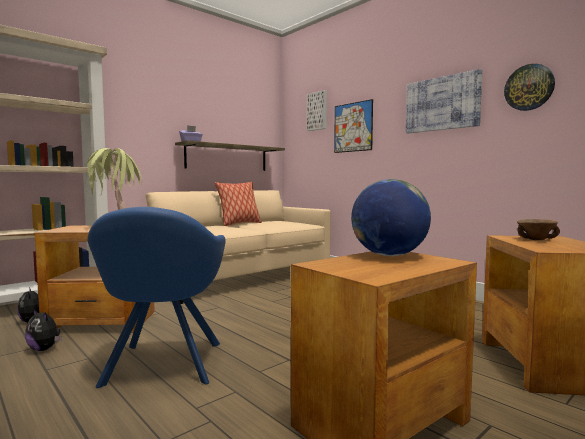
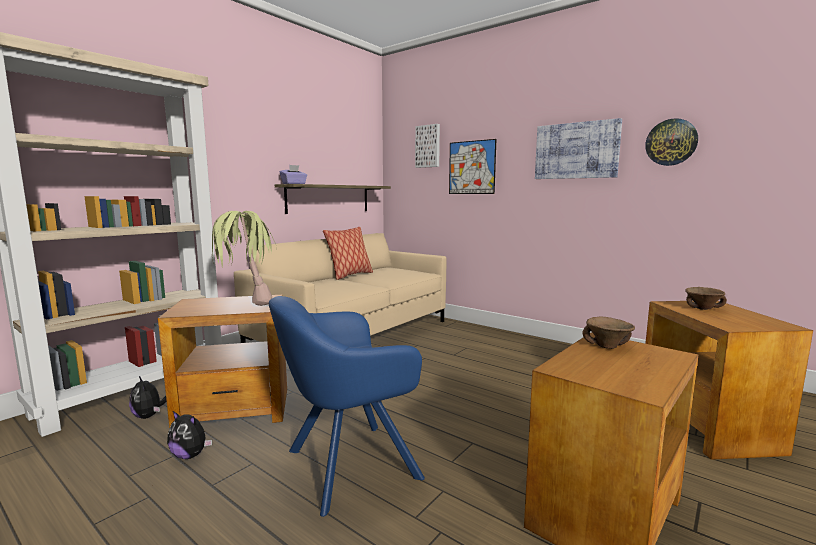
camera: 10 degrees left, 5 degrees up
(162, 366) = (344, 466): blue armchair -> blue armchair turned 75 degrees clockwise
(389, 255) = (607, 347): globe -> brown bowl

